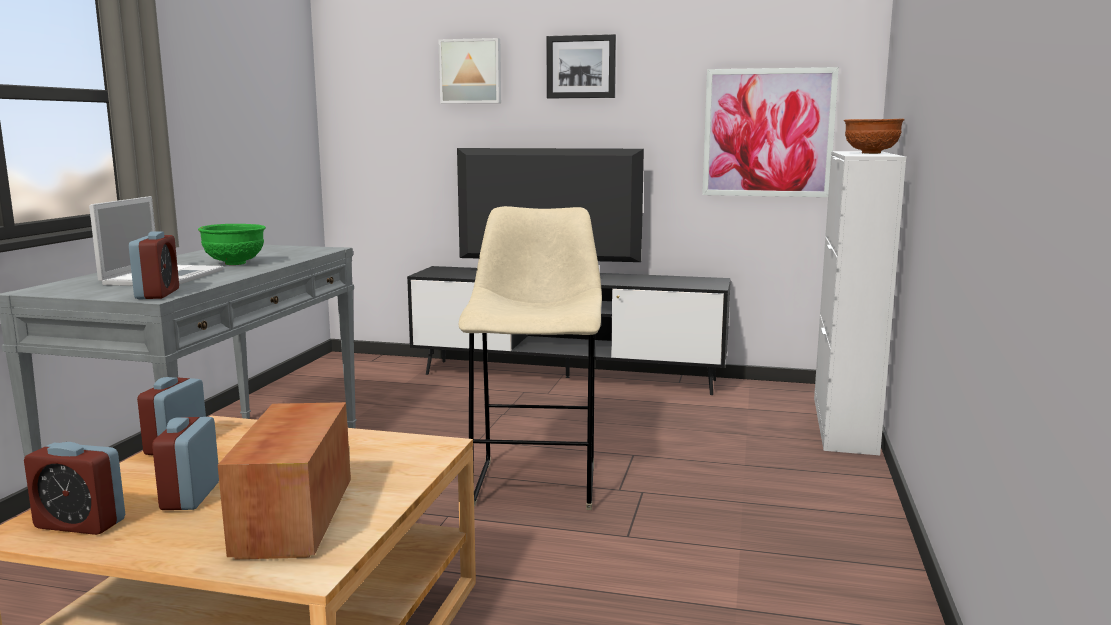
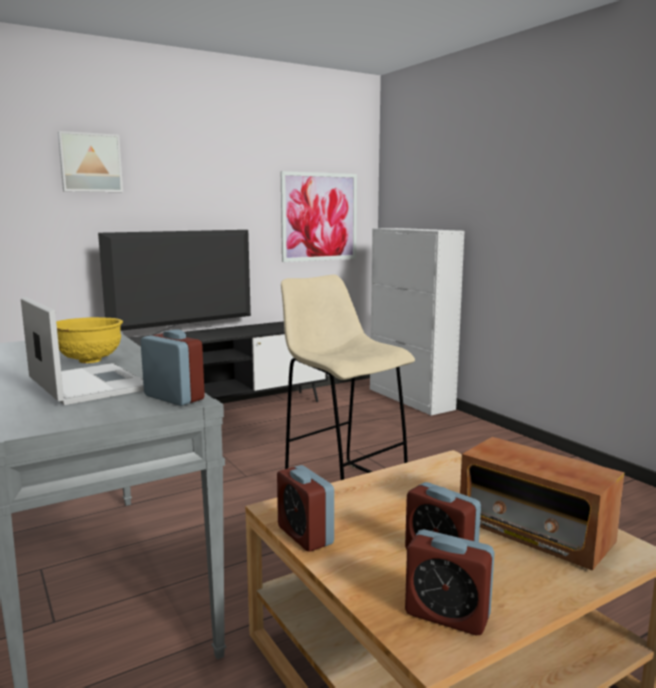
camera: 45 degrees left, 0 degrees up
(80, 524) = (447, 615): alarm clock -> alarm clock turned 60 degrees clockwise
(235, 264) = (91, 361): green bowl -> yellow bowl
(581, 67) = (190, 164): picture -> none
(870, 153) = (422, 229): brown bowl -> none

